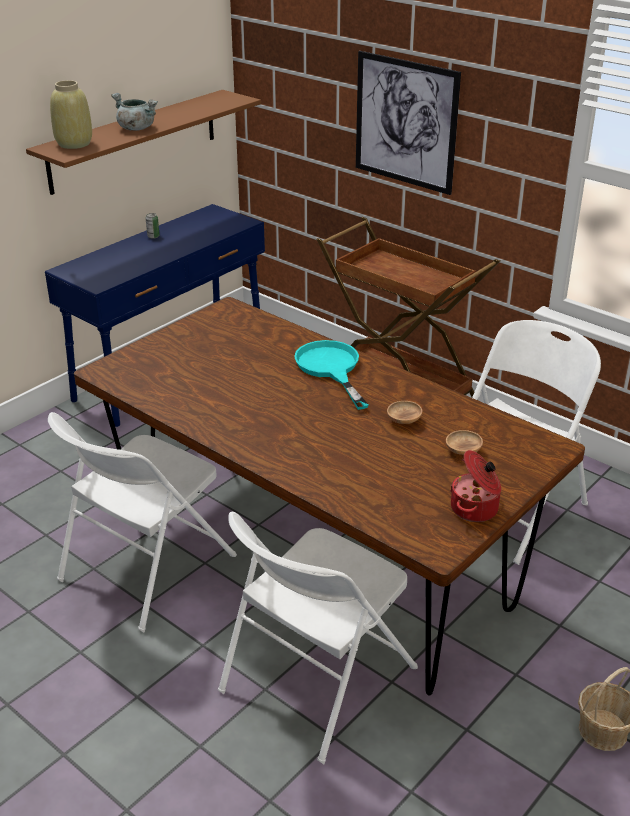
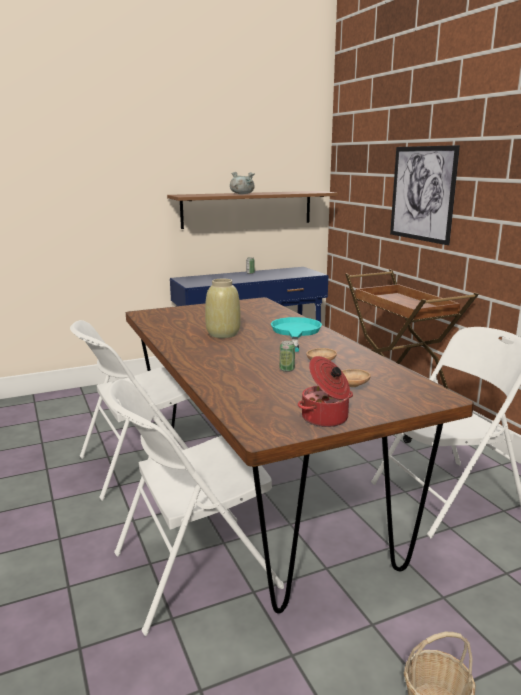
camera: 25 degrees right, 15 degrees down
(74, 144) = (196, 194): beige vase -> beige vase (223, 334)
(378, 442) = (287, 369): none -> can

